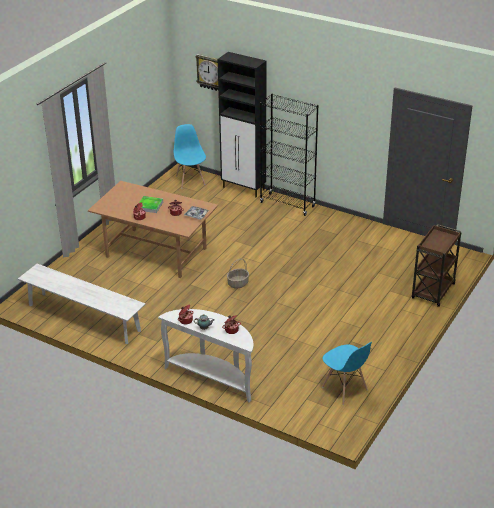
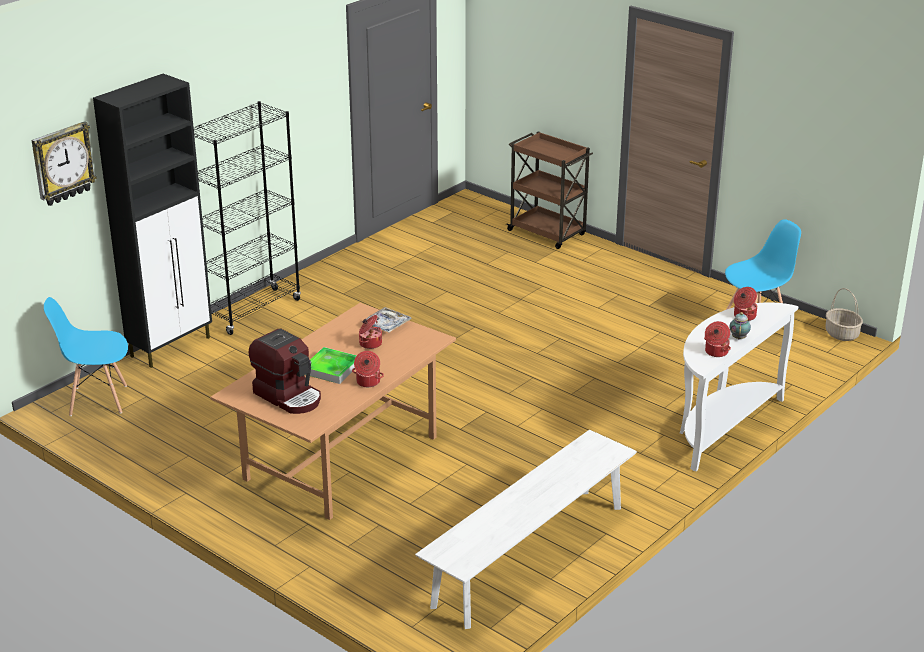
camera: 80 degrees left, 5 degrees down
(123, 199) = (289, 396): none -> coffee machine
(238, 283) = (474, 381): basket -> basket (841, 334)

